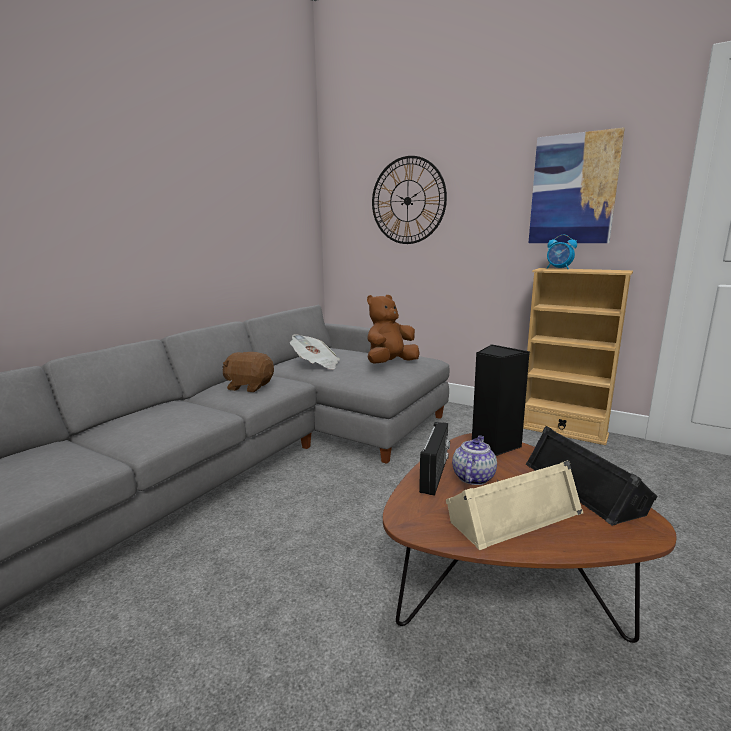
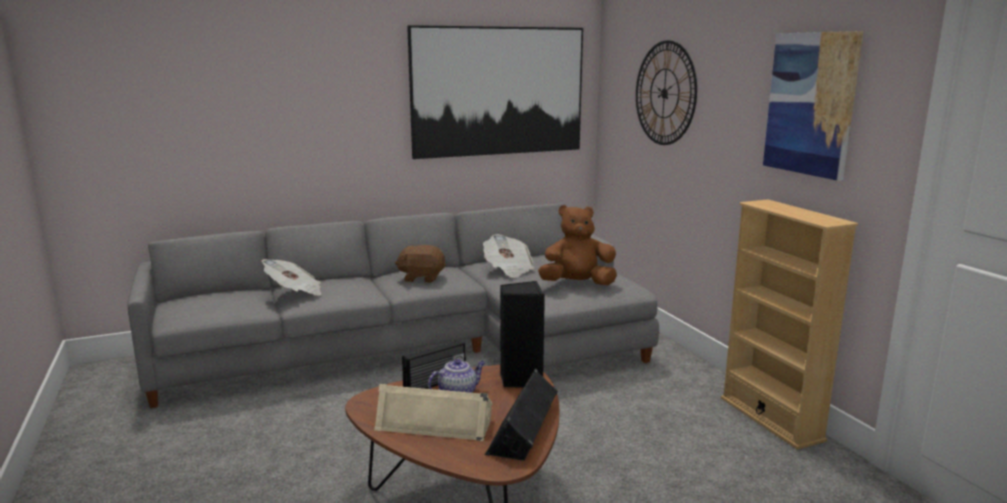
camera: 35 degrees right, 0 degrees up
(123, 431) = (295, 292): none -> newspaper
(249, 386) = (422, 278): brown plush toy -> brown plush toy turned 45 degrees counterclockwise
(255, 203) = (498, 91): none -> picture
(559, 268) = (776, 205): alarm clock -> none

